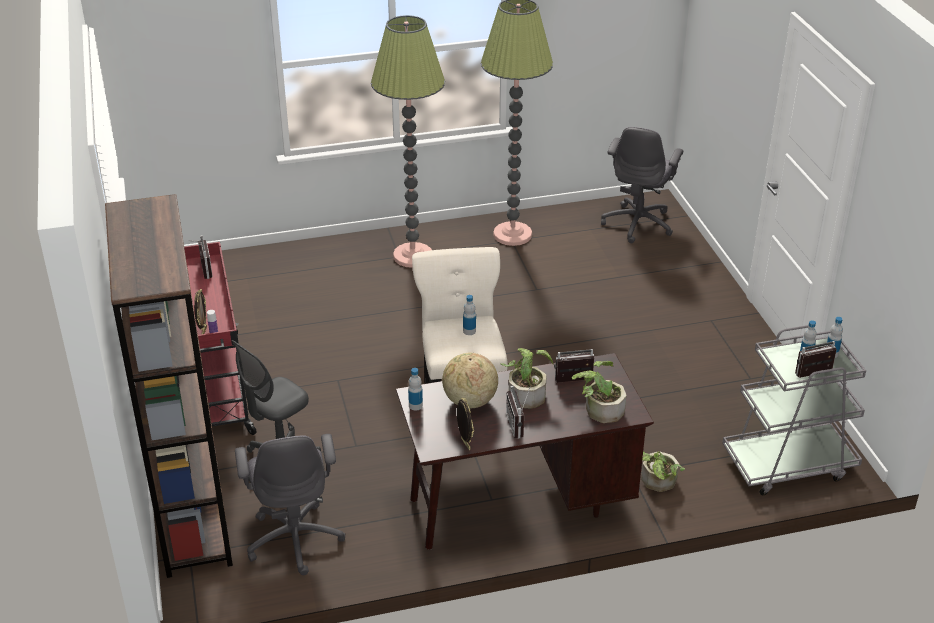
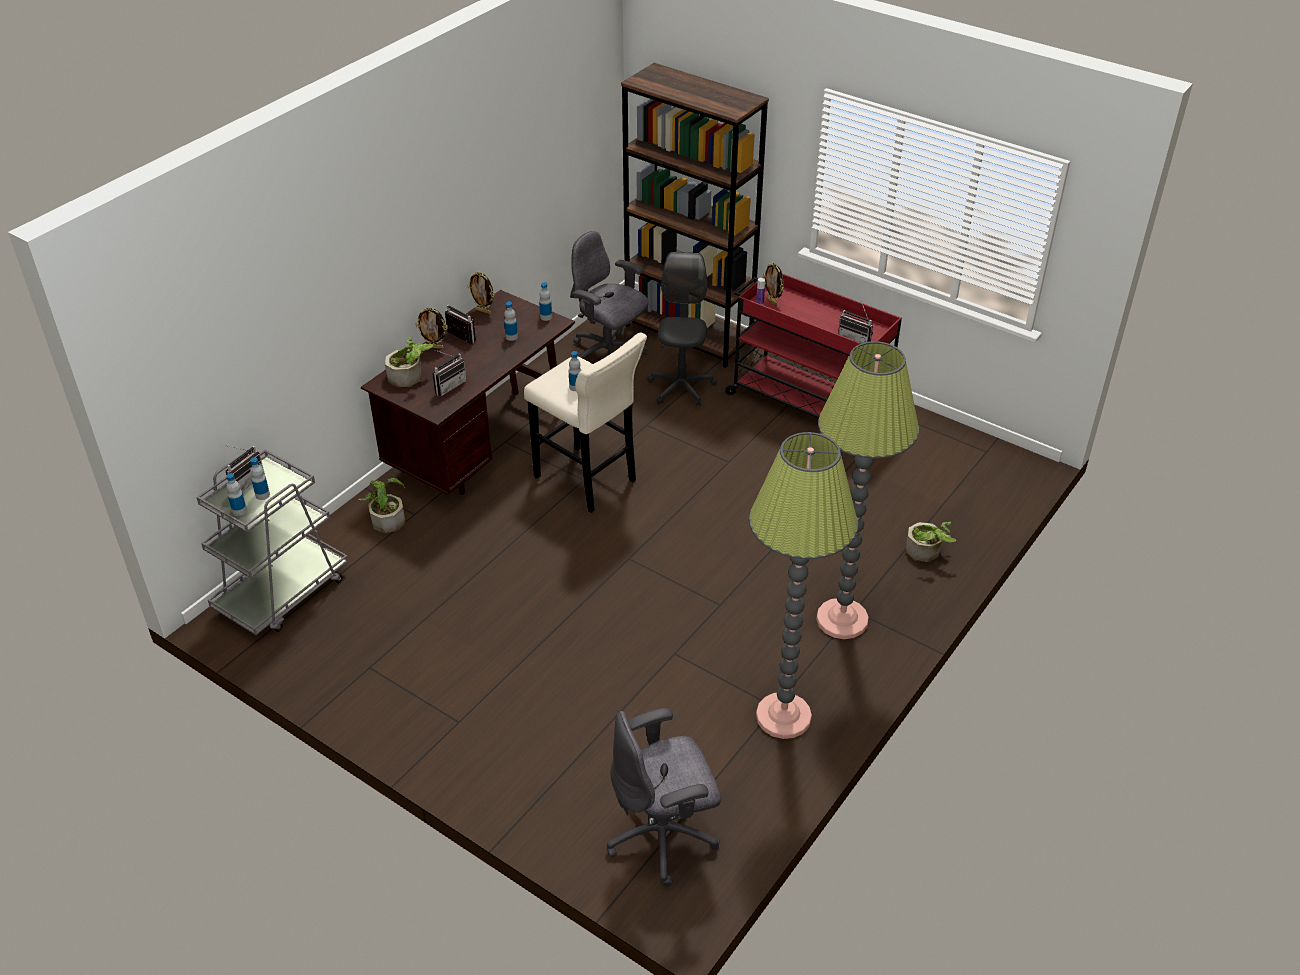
camera: 140 degrees right, 5 degrees up
(469, 401) = (511, 337): globe -> bottle
(527, 392) = (476, 362): potted plant -> potted plant (926, 552)
(550, 428) = (434, 347): none -> picture frame
(638, 223) = (663, 836): grey office chair -> grey office chair turned 90 degrees counterclockwise

